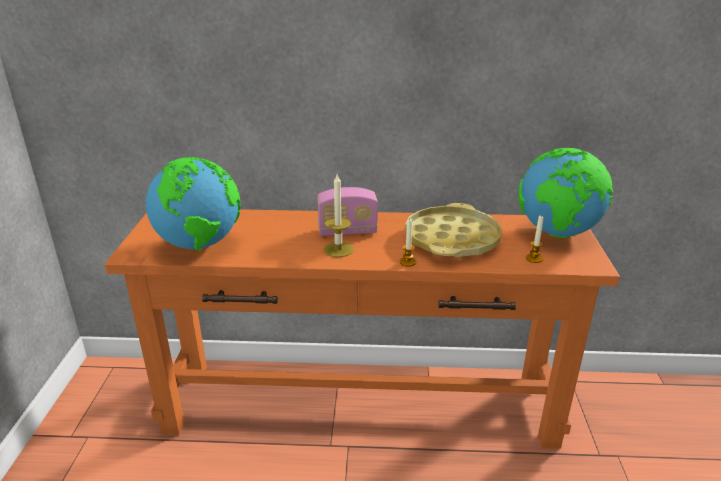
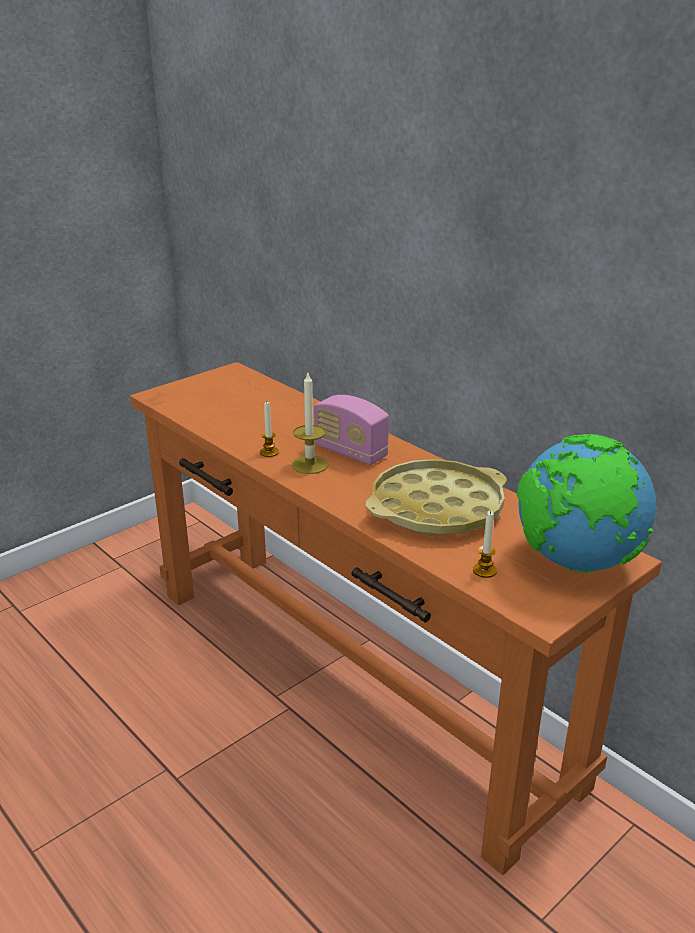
camera: 45 degrees right, 0 degrees up
(200, 245) = (213, 409): globe -> none
(407, 262) = (347, 506): candle -> candle (269, 452)

